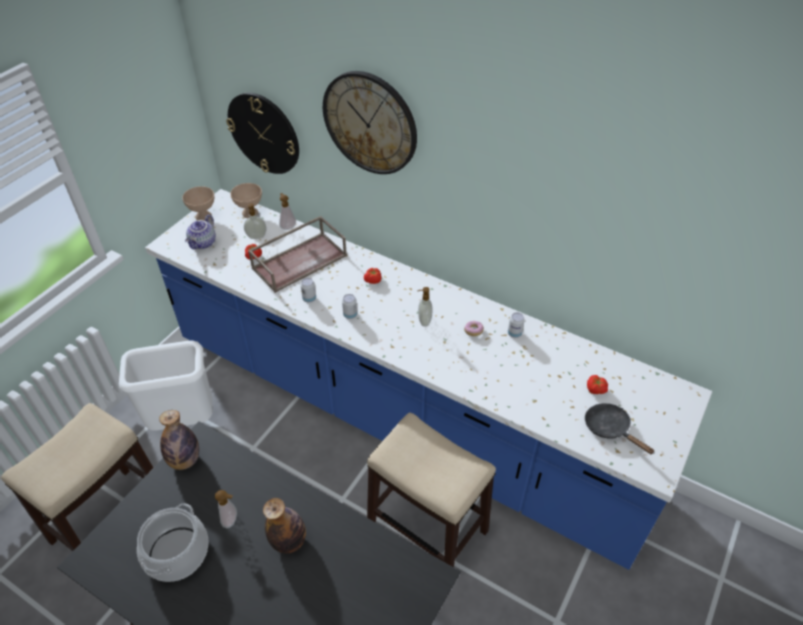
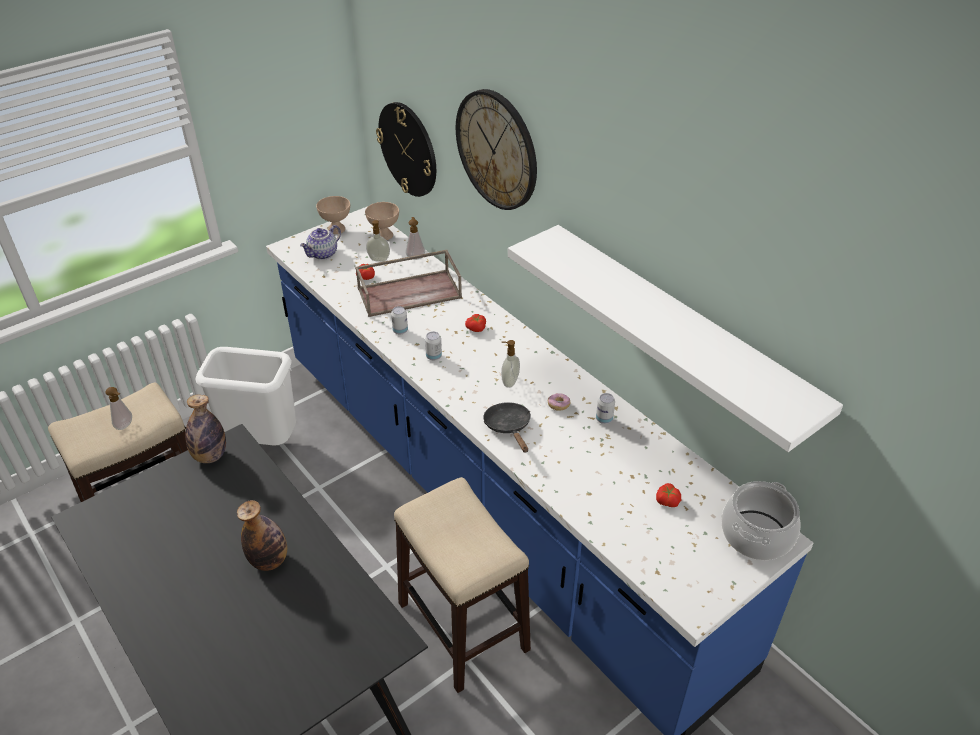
camera: 20 degrees right, 5 degrees down
(177, 553) = (160, 538): cooking pot -> cooking pot (756, 535)
(232, 520) = (225, 524): soap dispenser -> soap dispenser (125, 426)
(575, 249) = (678, 329): none -> white shelf
(610, 428) = (661, 546): black frying pan -> black frying pan (509, 427)

